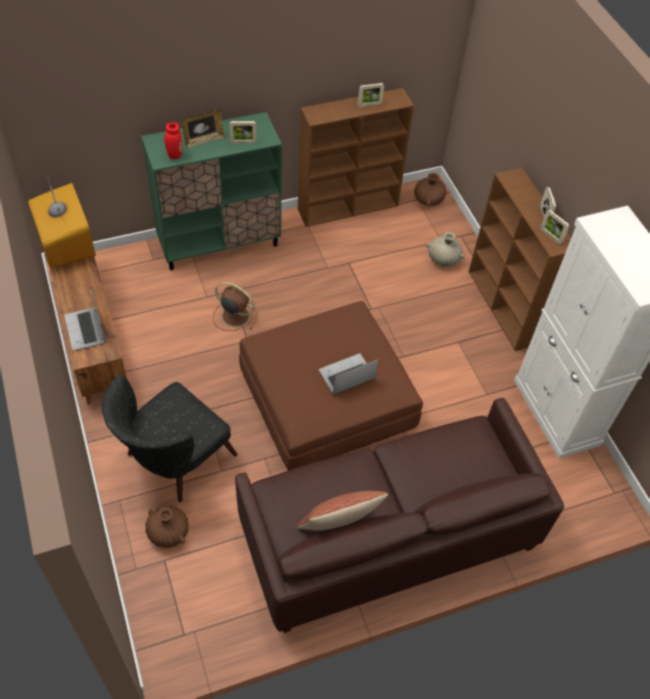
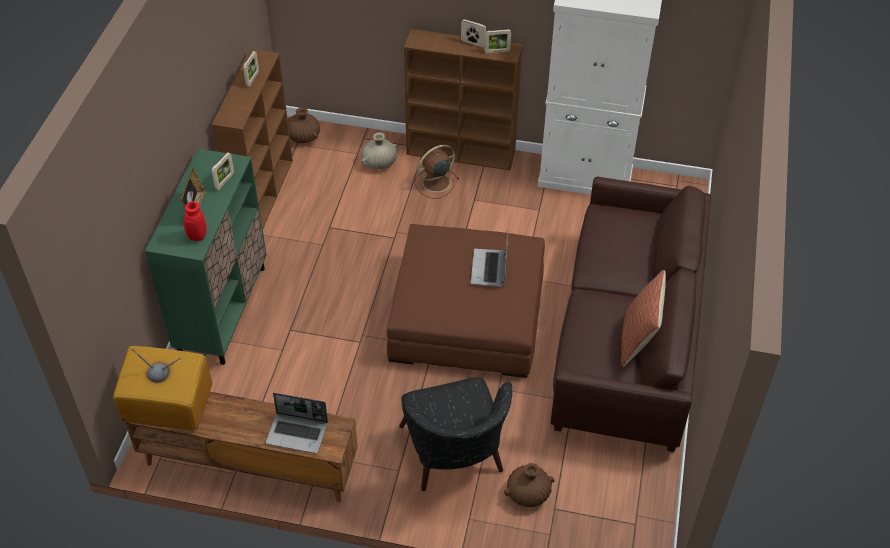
camera: 55 degrees left, 5 degrees down
(234, 315) = (323, 339): brown fan -> brown fan (435, 183)

